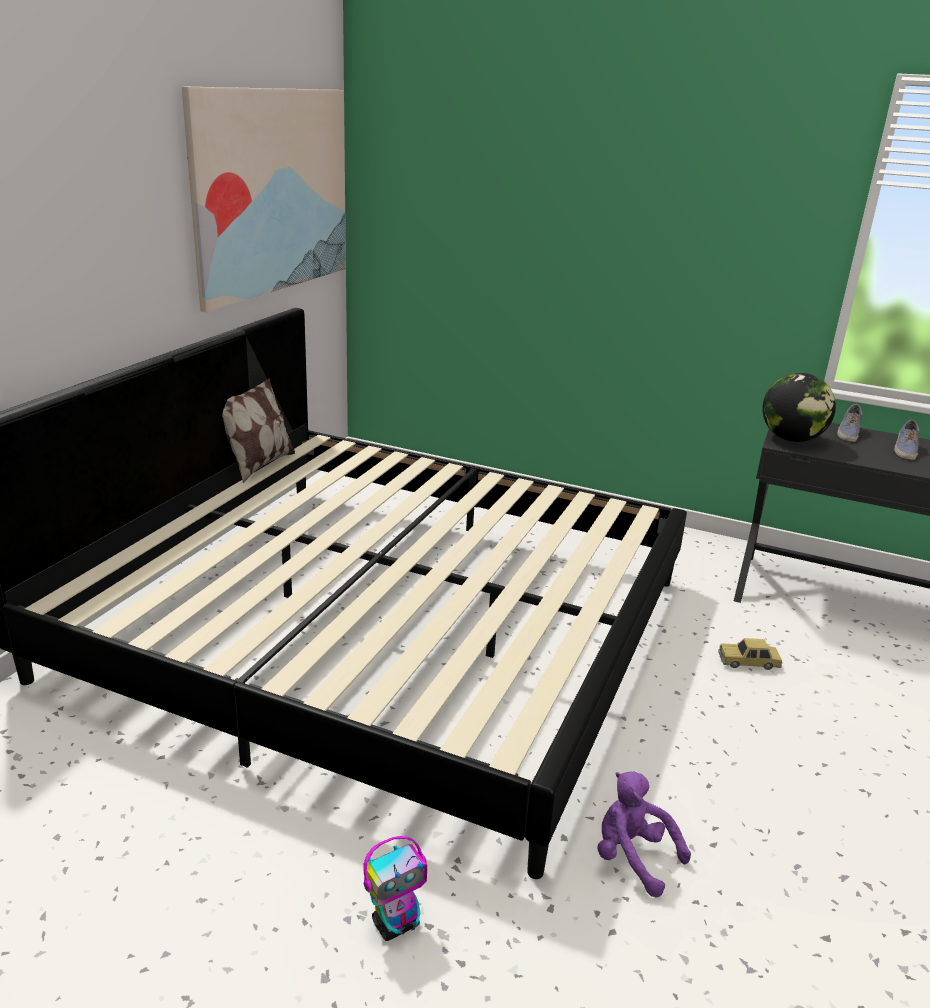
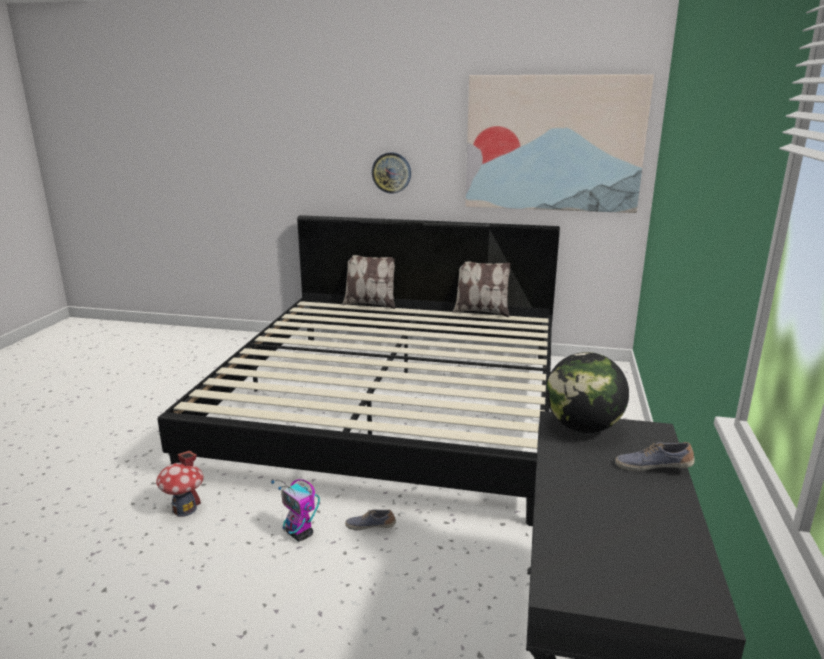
camera: 80 degrees right, 5 degrees down
(97, 282) = (391, 172): none -> wall clock
(130, 539) = (369, 304): none -> pillow
(396, 923) = (154, 442): toy robot -> toy robot (300, 534)
(632, 857) = (184, 509): purple plush toy -> toy house
(748, 662) = (417, 573): toy car -> none
(904, 450) = (630, 505): shoe -> shoe (370, 526)

